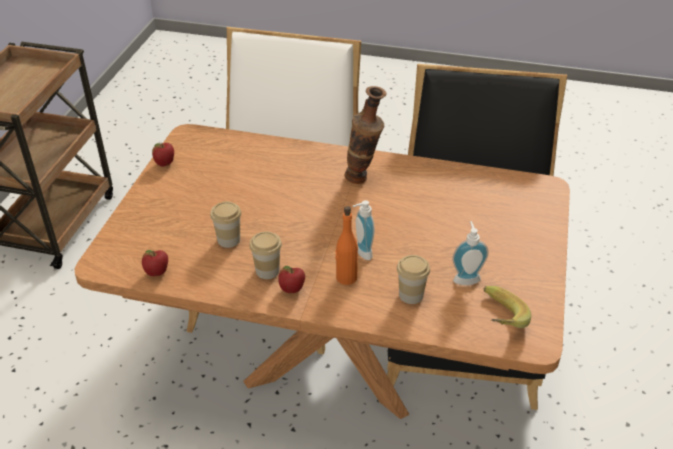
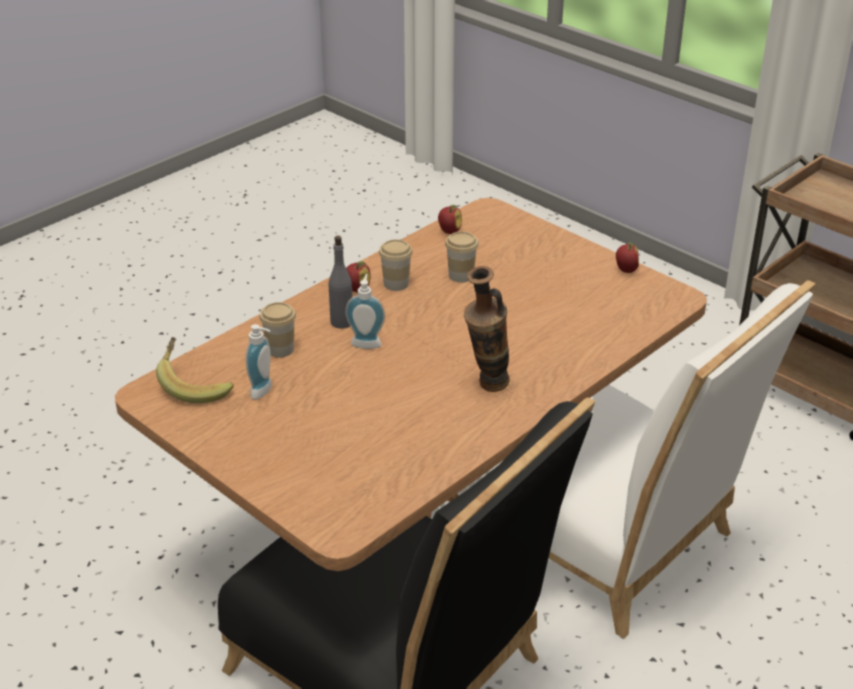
camera: 120 degrees right, 5 degrees down
(346, 277) = (342, 322): orange bottle -> grey bottle

